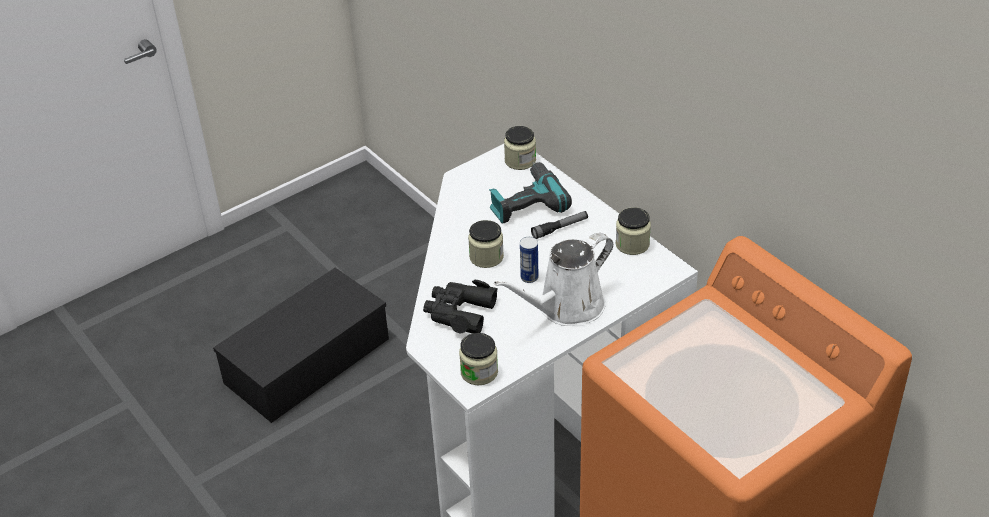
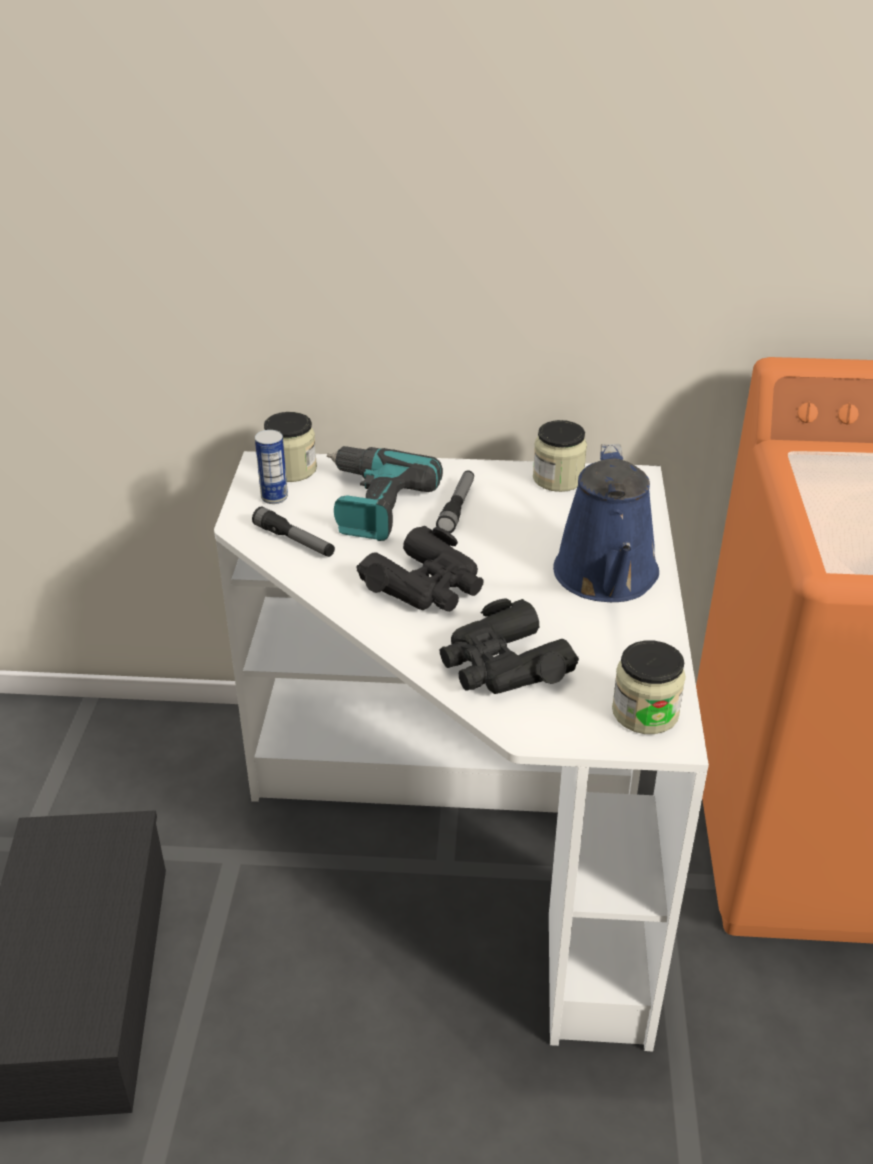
camera: 50 degrees left, 5 degrees down
(467, 199) = (294, 541): none -> flashlight
(486, 257) = (426, 585): jar -> black binoculars
(529, 277) = (513, 575): can -> can (274, 497)
(566, 307) = (606, 578): white watering can -> blue watering can

